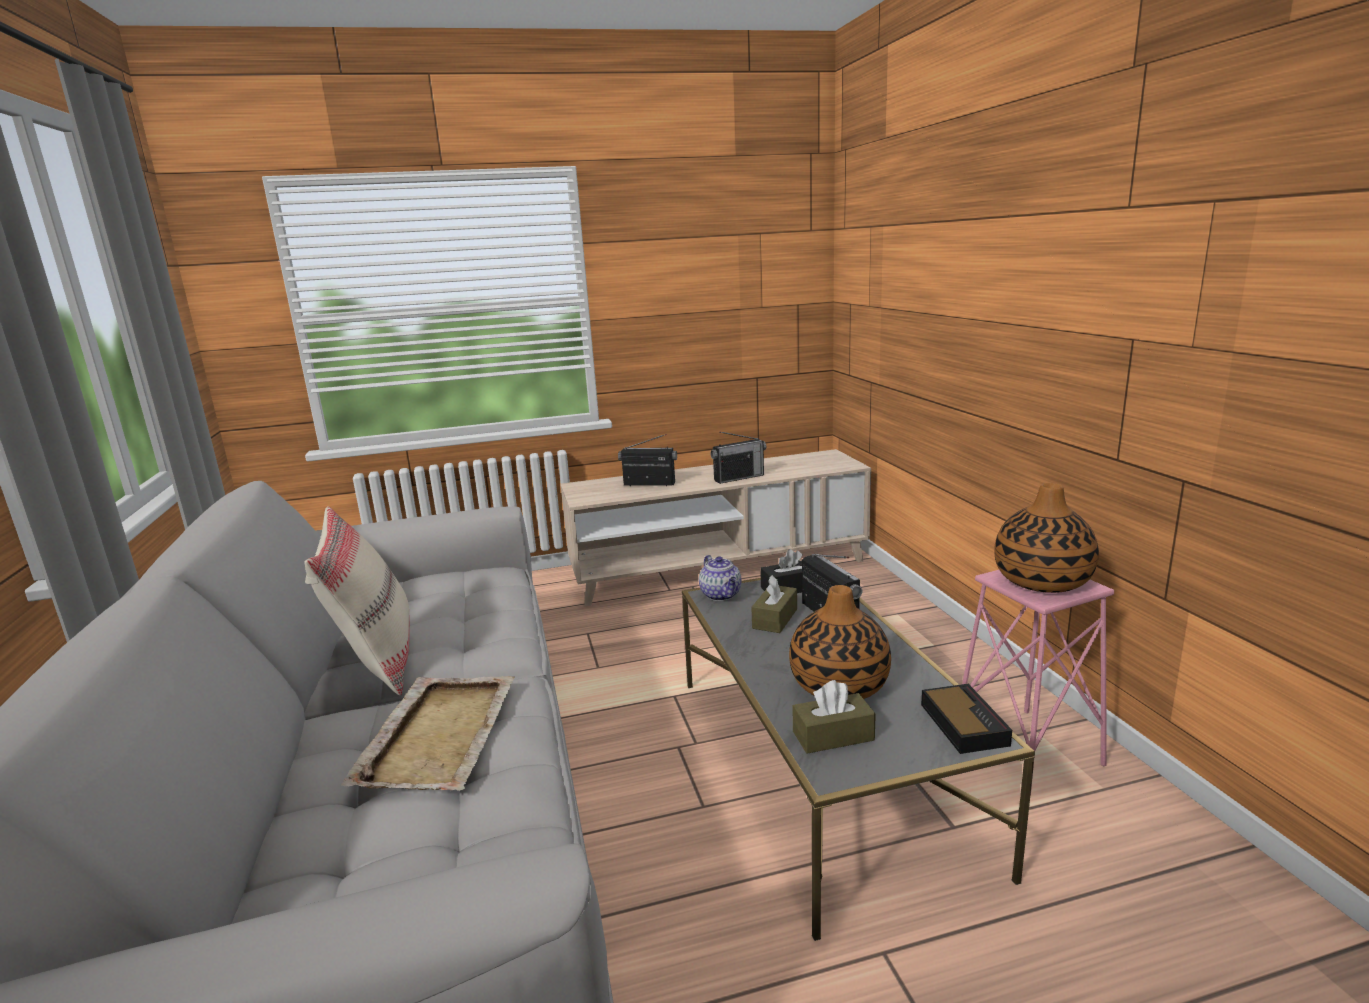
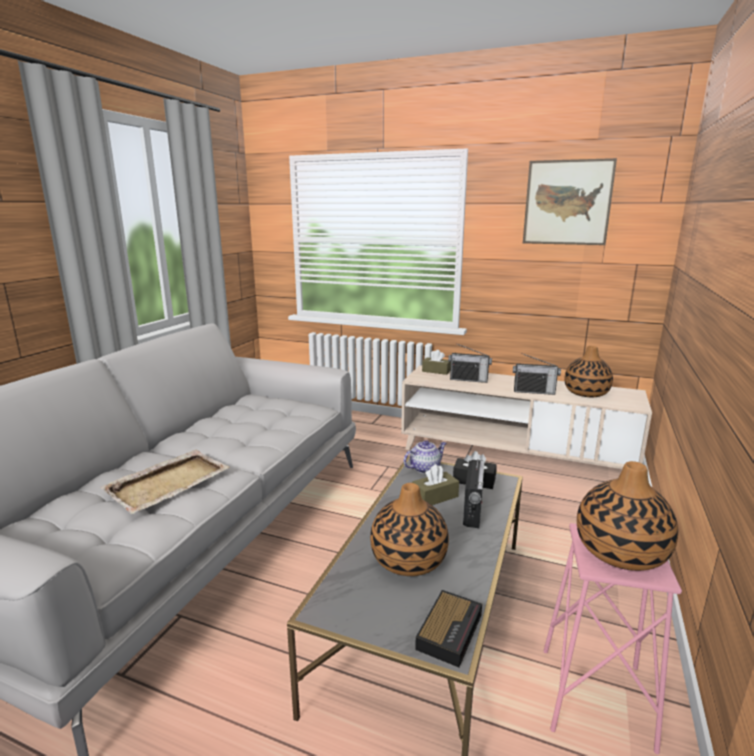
camera: 35 degrees right, 0 degrees up
(376, 661) = (203, 434): beige pillow -> none
(649, 484) = (468, 379): radio -> radio turned 150 degrees clockwise
(714, 235) = (567, 203): none -> picture
(721, 595) = (425, 468): teapot -> teapot turned 135 degrees counterclockwise
(790, 465) = (586, 393): none -> vase
(833, 736) = (356, 589): brown tissue box -> brown tissue box (436, 371)

